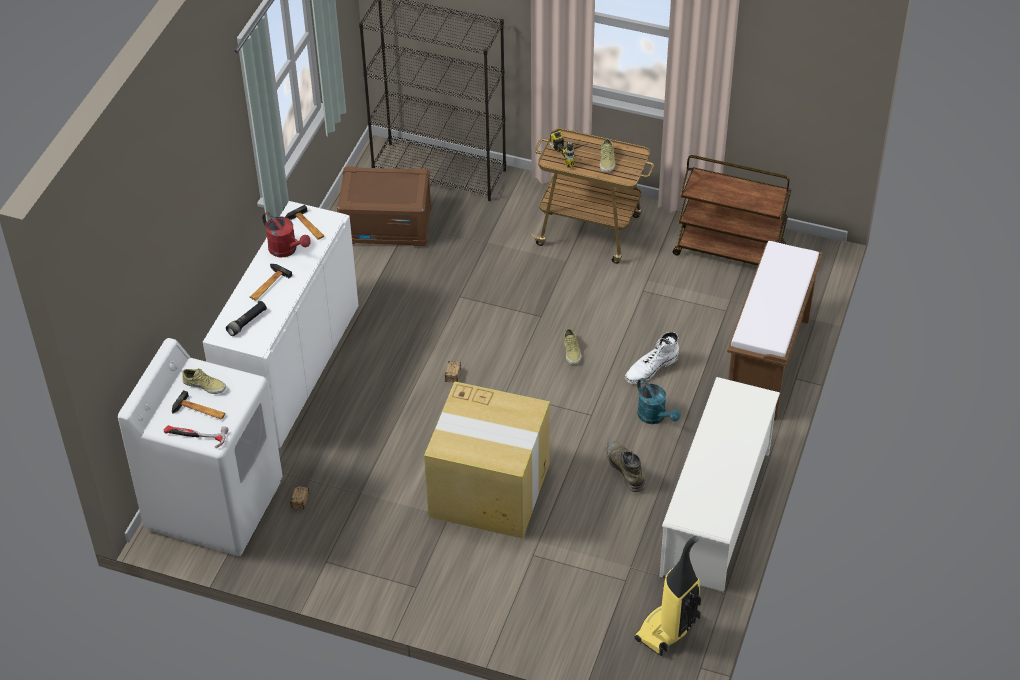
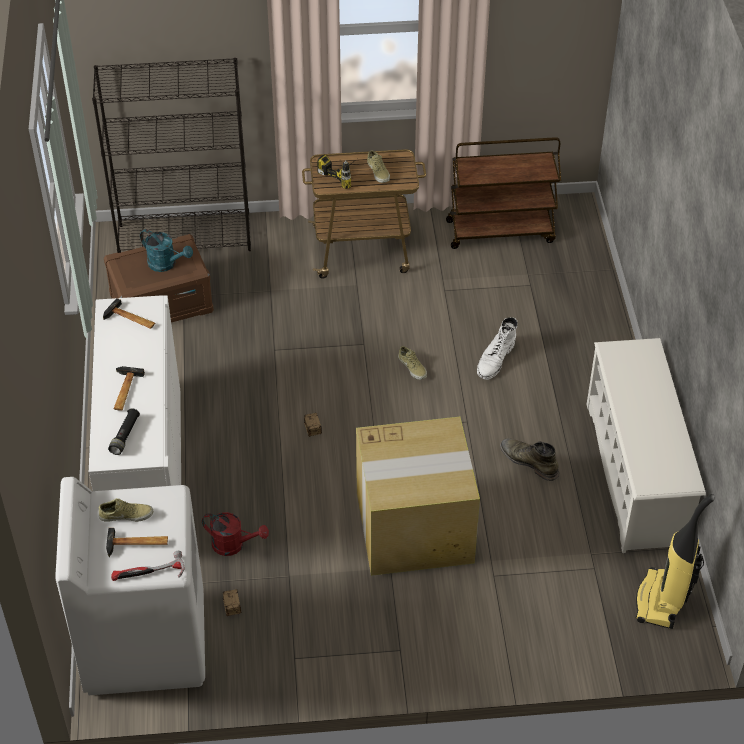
camera: 25 degrees left, 0 degrees up
(286, 250) = (123, 349): red watering can -> red watering can (234, 545)
(655, 417) = (526, 404): turquoise watering can -> turquoise watering can (166, 264)
(768, 364) = (597, 321): brown bench -> none

